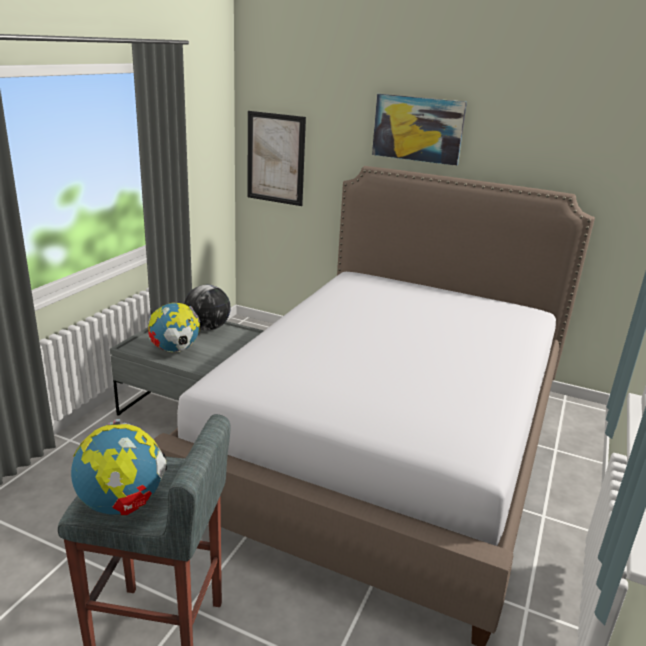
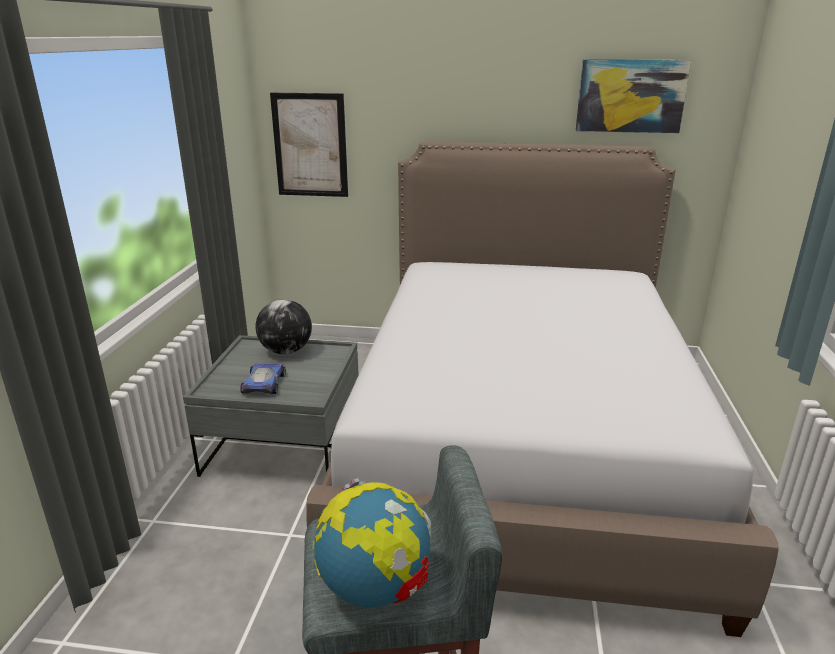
camera: 15 degrees left, 0 degrees up
(175, 350) = (264, 383): globe -> toy car
(418, 129) = (477, 95): picture -> picture (630, 96)

